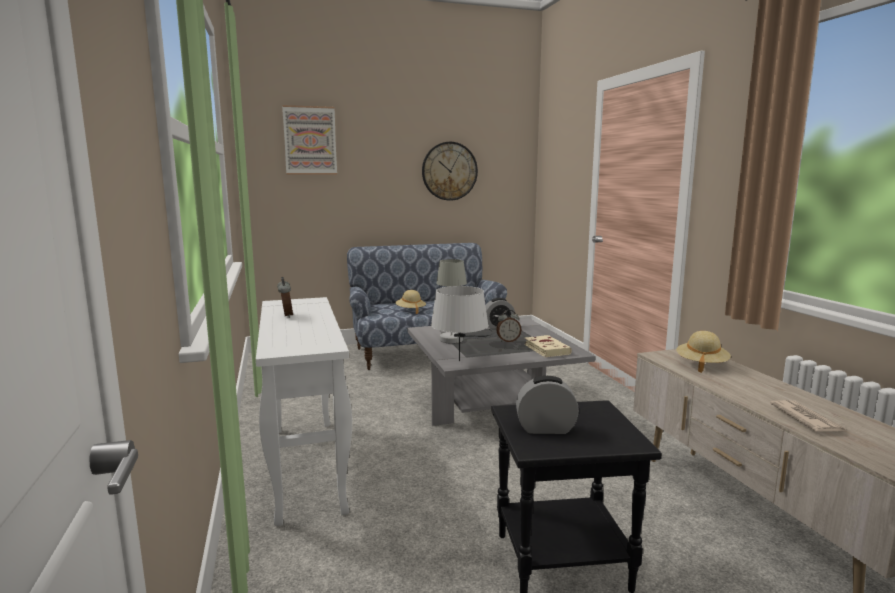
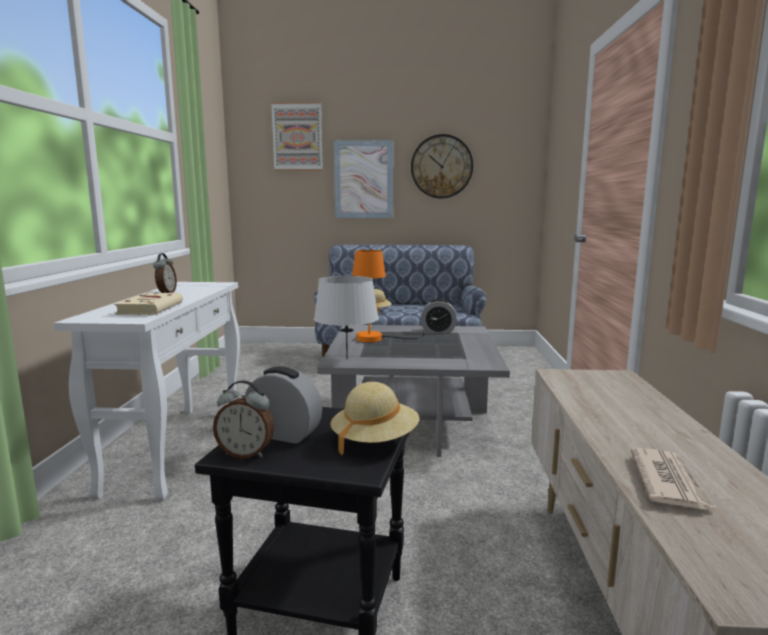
camera: 20 degrees right, 0 degrees up
(377, 183) = (364, 179): none -> picture
(458, 339) = (377, 339): grey table lamp -> orange table lamp
(508, 341) = (428, 346): alarm clock -> alarm clock (246, 454)
(545, 349) = (459, 357): beige book -> beige book (151, 308)
(701, 364) = (604, 391): beige hat -> beige hat (374, 441)

